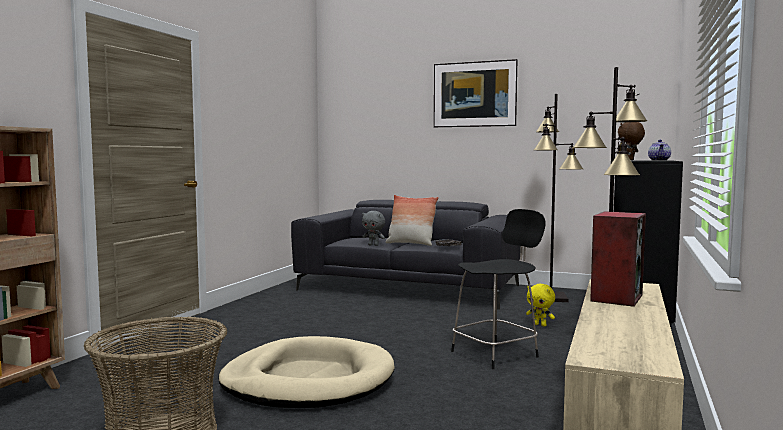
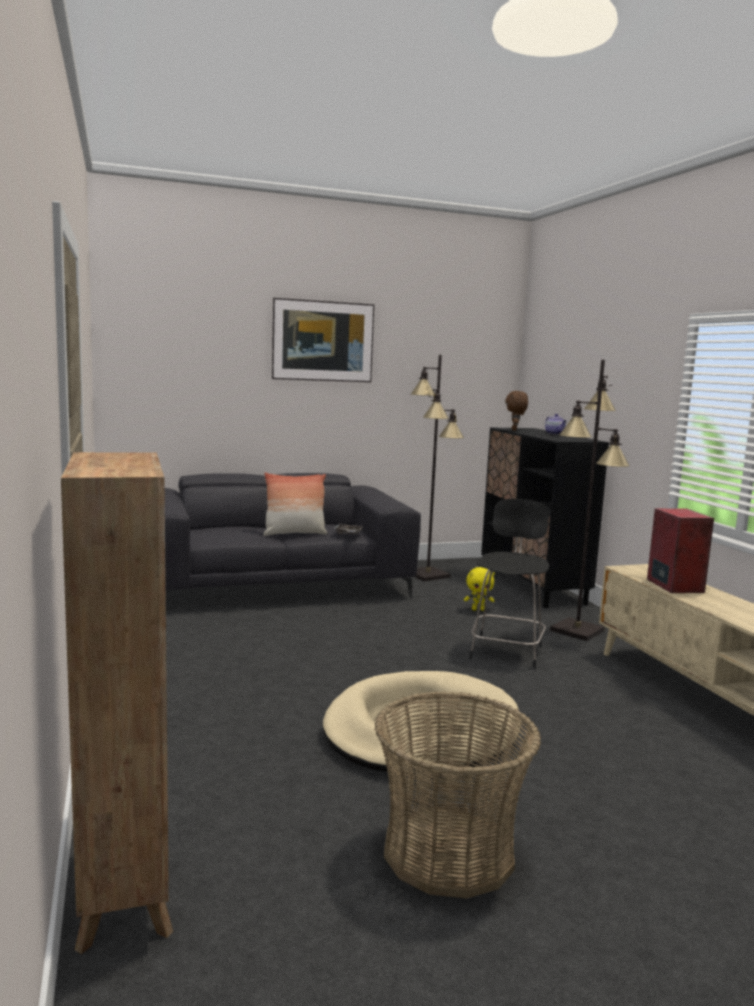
camera: 40 degrees left, 5 degrees up
(373, 245) = (256, 541): grey plush toy -> none

